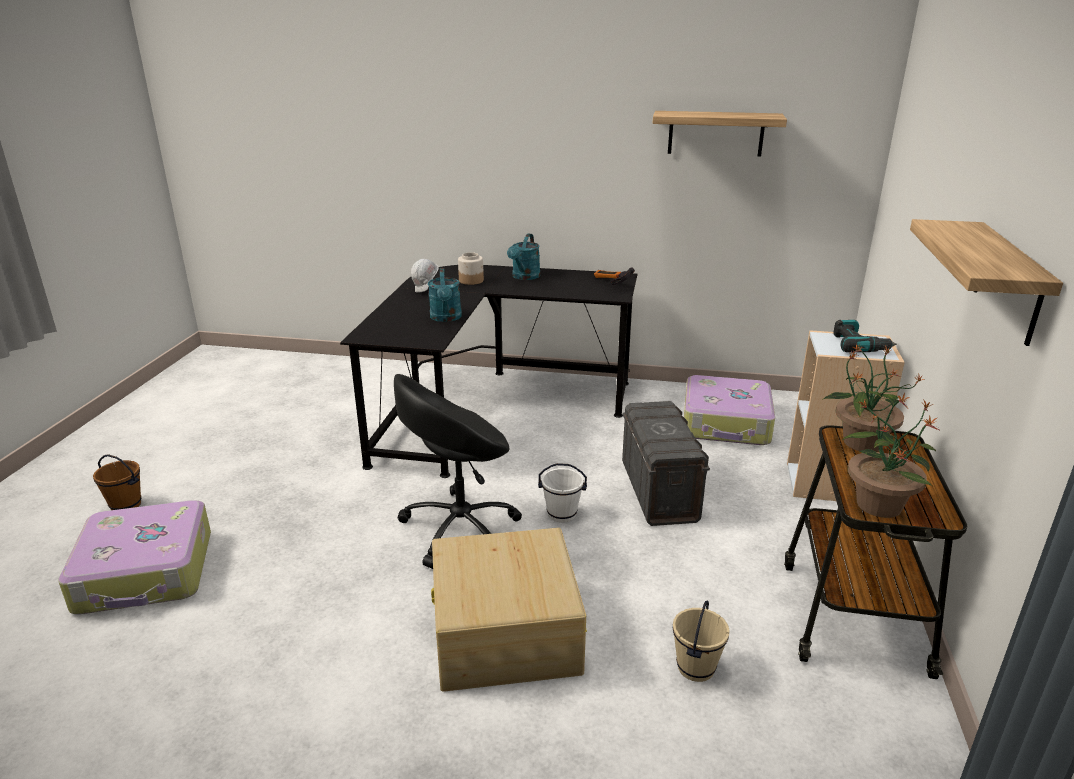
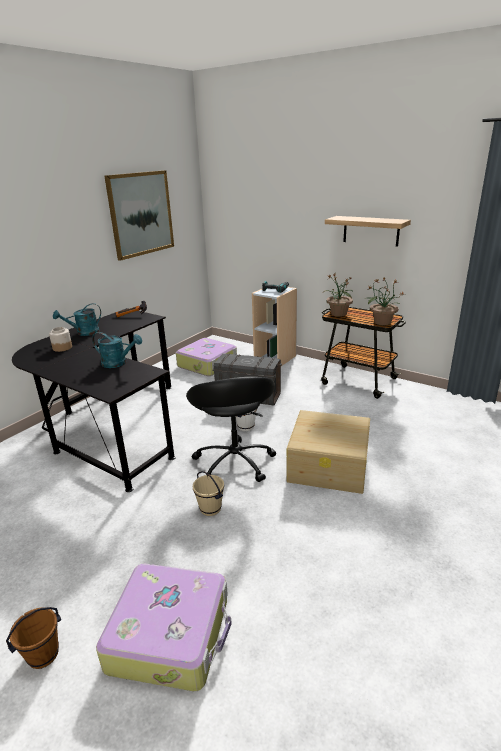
camera: 65 degrees left, 0 degrees up
(426, 290) = (55, 363): white hard hat -> none
(524, 277) = (84, 333): turquoise watering can -> turquoise watering can turned 105 degrees clockwise
(695, 667) = (373, 421): beige bucket -> beige bucket (210, 509)
(715, 133) = (141, 214): shelf -> picture

